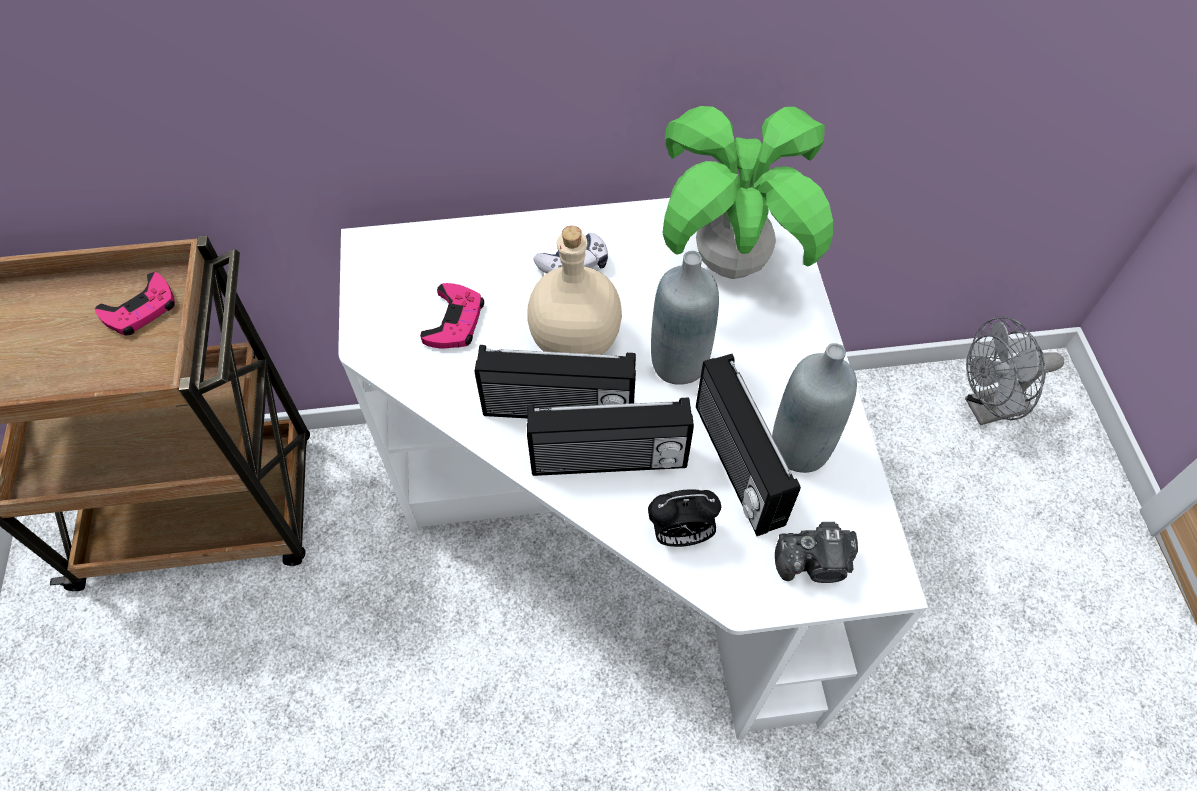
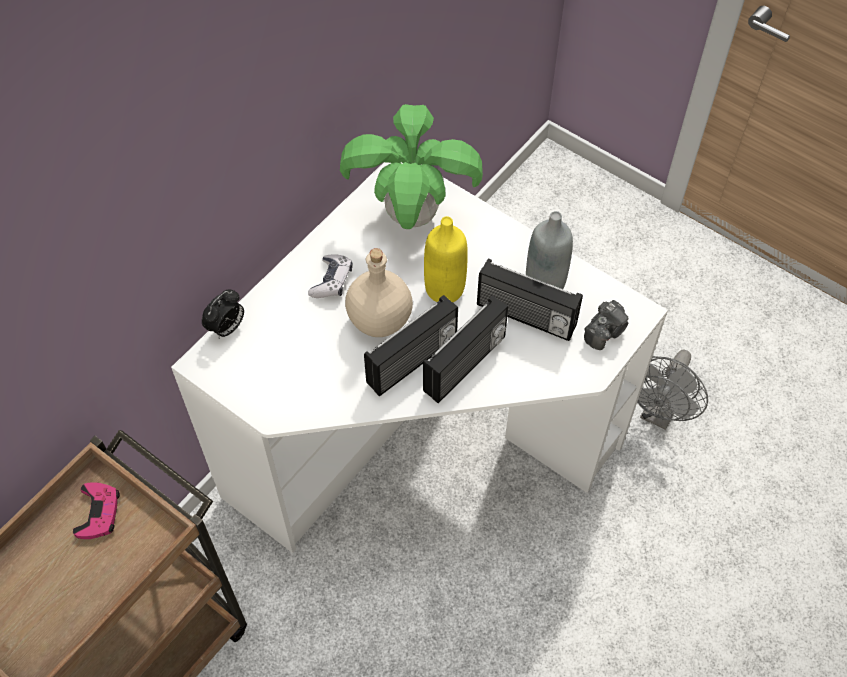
camera: 45 degrees left, 0 degrees up
(454, 321) = (304, 363): pink game controller -> none
(679, 363) = (444, 289): grey bottle -> yellow bottle
(680, 534) = (536, 370): alarm clock -> alarm clock (227, 328)
(988, 409) = (541, 205): grey fan -> grey fan (659, 413)

